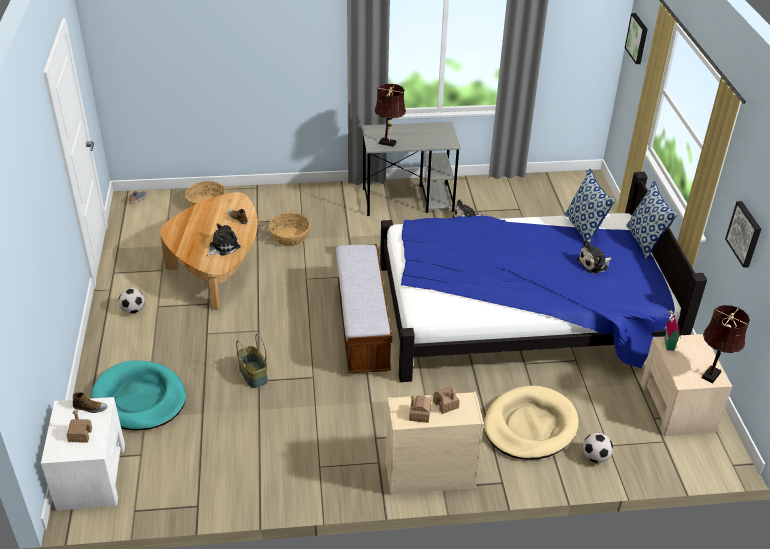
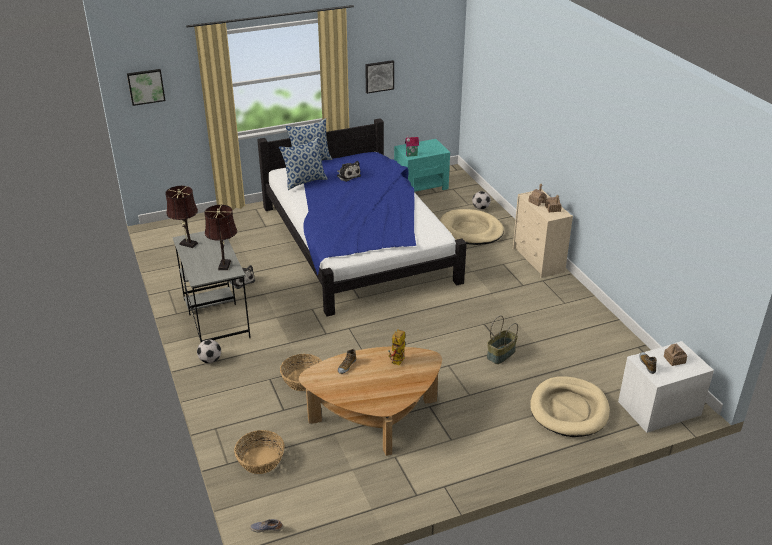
camera: 105 degrees left, 5 degrees down
(133, 310) = (465, 455): football -> football (210, 360)
(139, 399) = (569, 409): turquoise dog bed -> beige dog bed
(223, 247) = (398, 363): plush toy -> toy robot
(362, 327) = (413, 311): bench -> none
(677, 407) = (421, 185): beige nightstand -> turquoise nightstand
(712, 373) = (429, 143): brown table lamp -> brown table lamp (187, 243)

